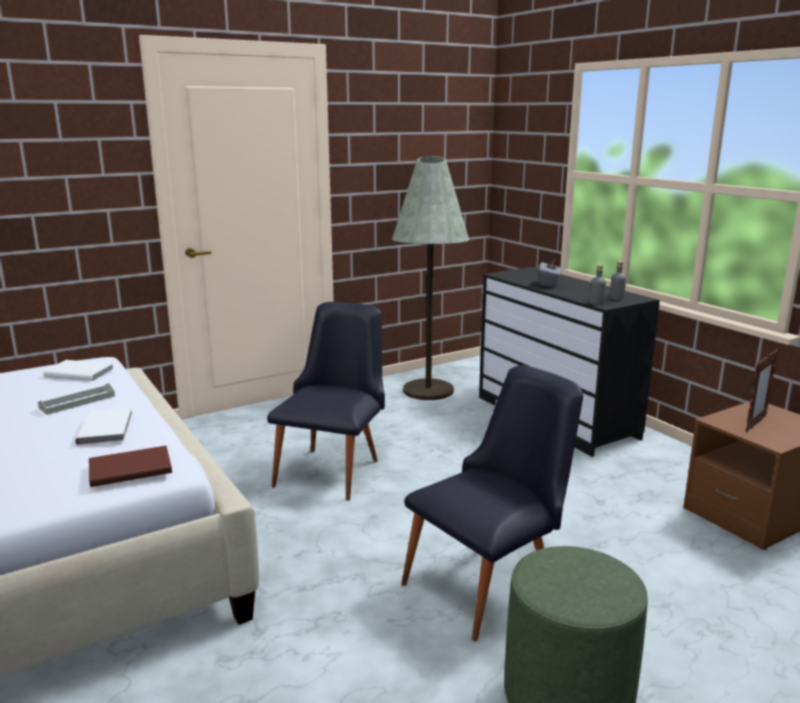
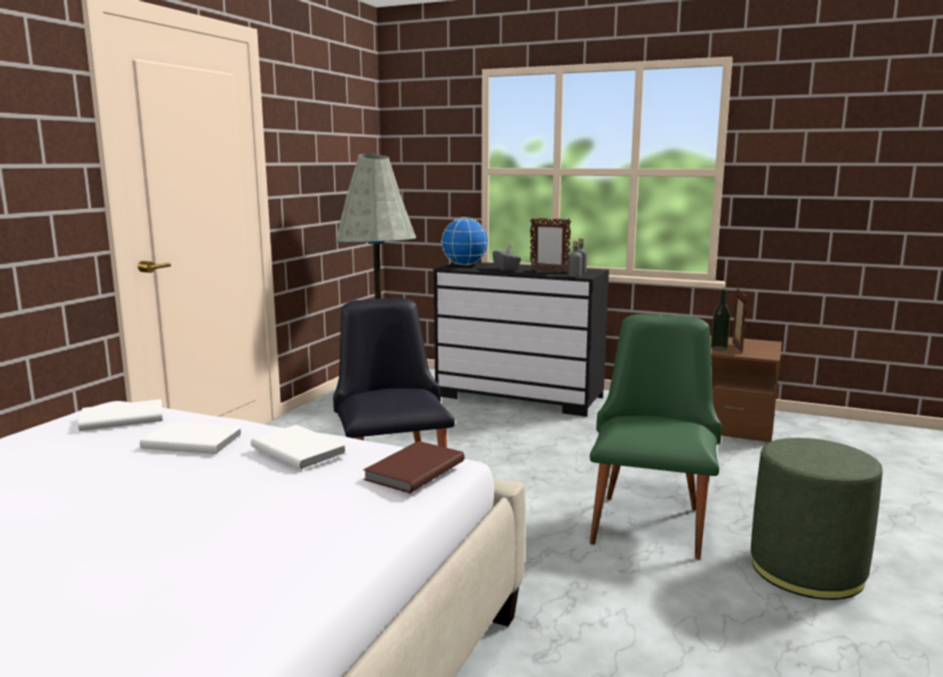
camera: 35 degrees left, 5 degrees down
(77, 402) = (192, 441): grey tray -> white book
(490, 583) = (651, 519): black chair -> green chair
(523, 273) = (465, 265): none -> globe
(583, 293) = (549, 272): none -> picture frame
(732, 419) = (719, 348): none -> bottle

